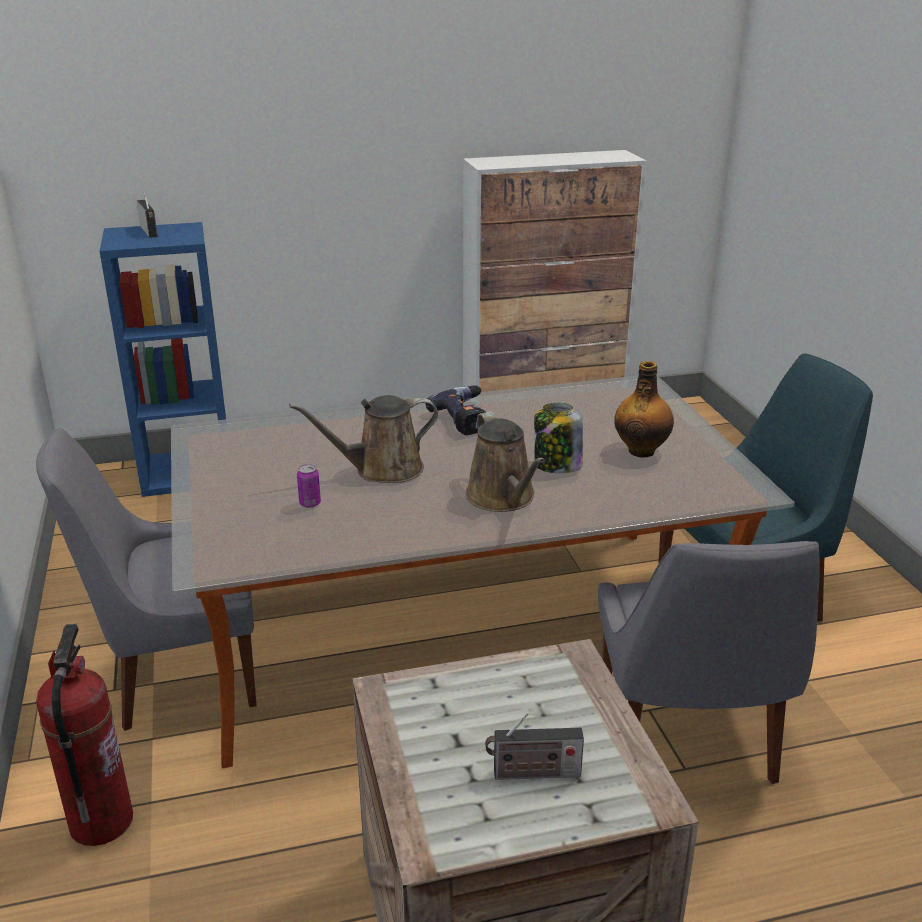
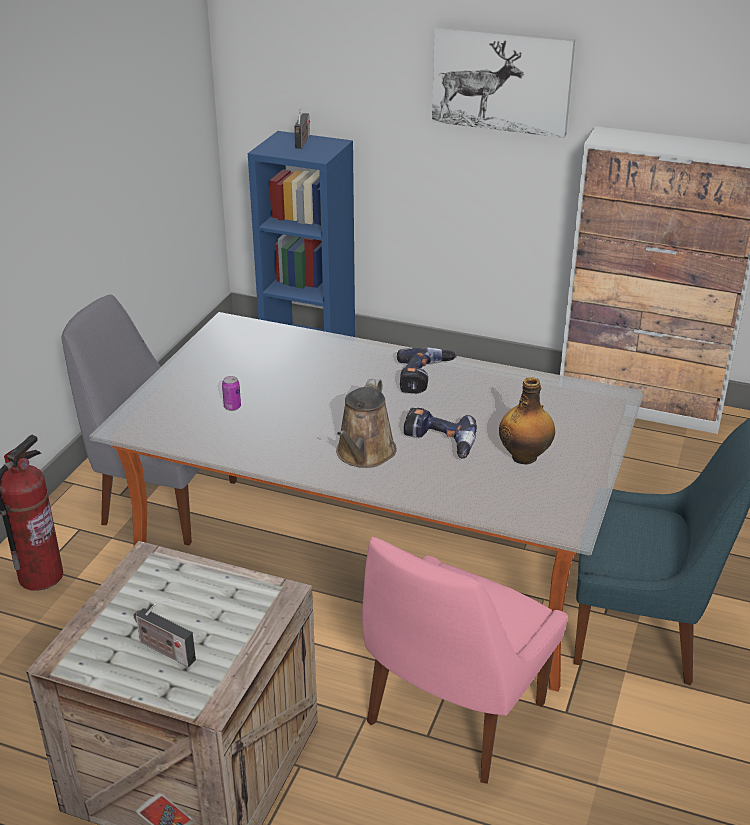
camera: 35 degrees right, 5 degrees up
(362, 127) = (502, 80): none -> picture
(382, 470) = (310, 399): brown watering can -> none
(556, 466) = (439, 443): jar -> power drill
(686, 741) = (452, 717): grey chair -> pink chair

